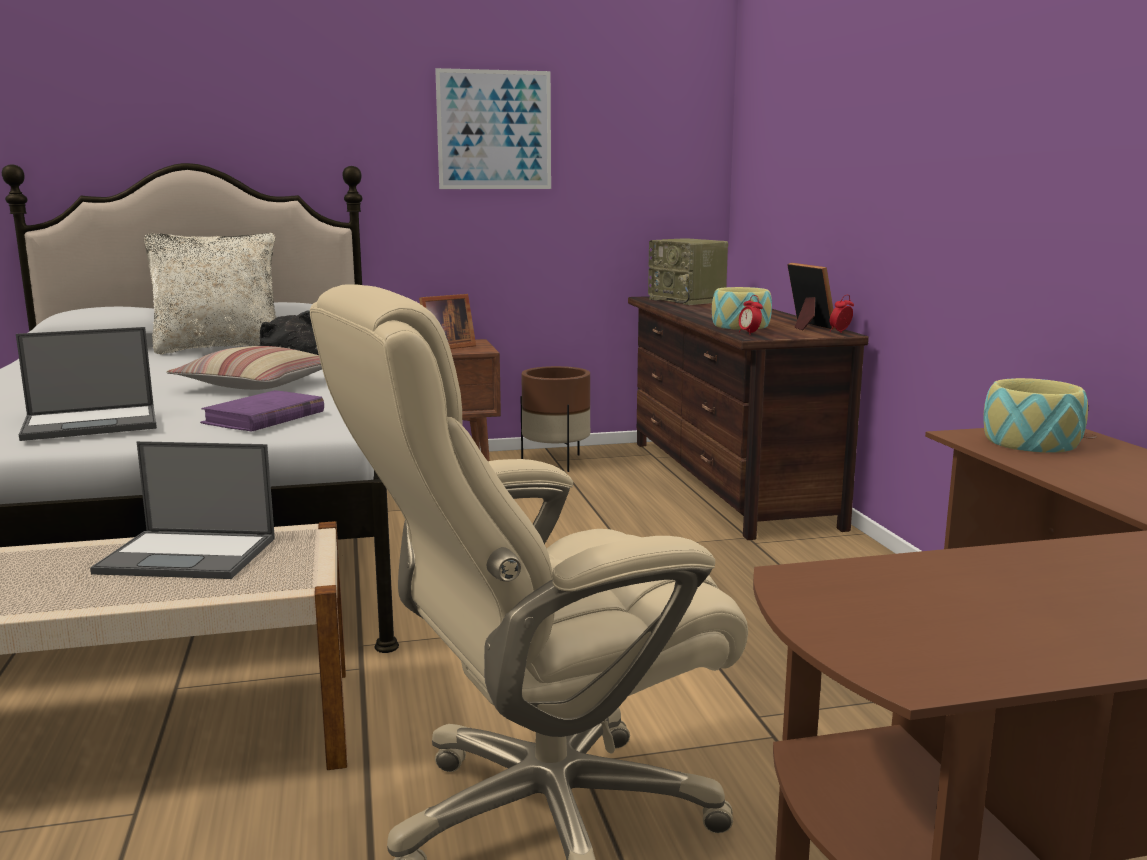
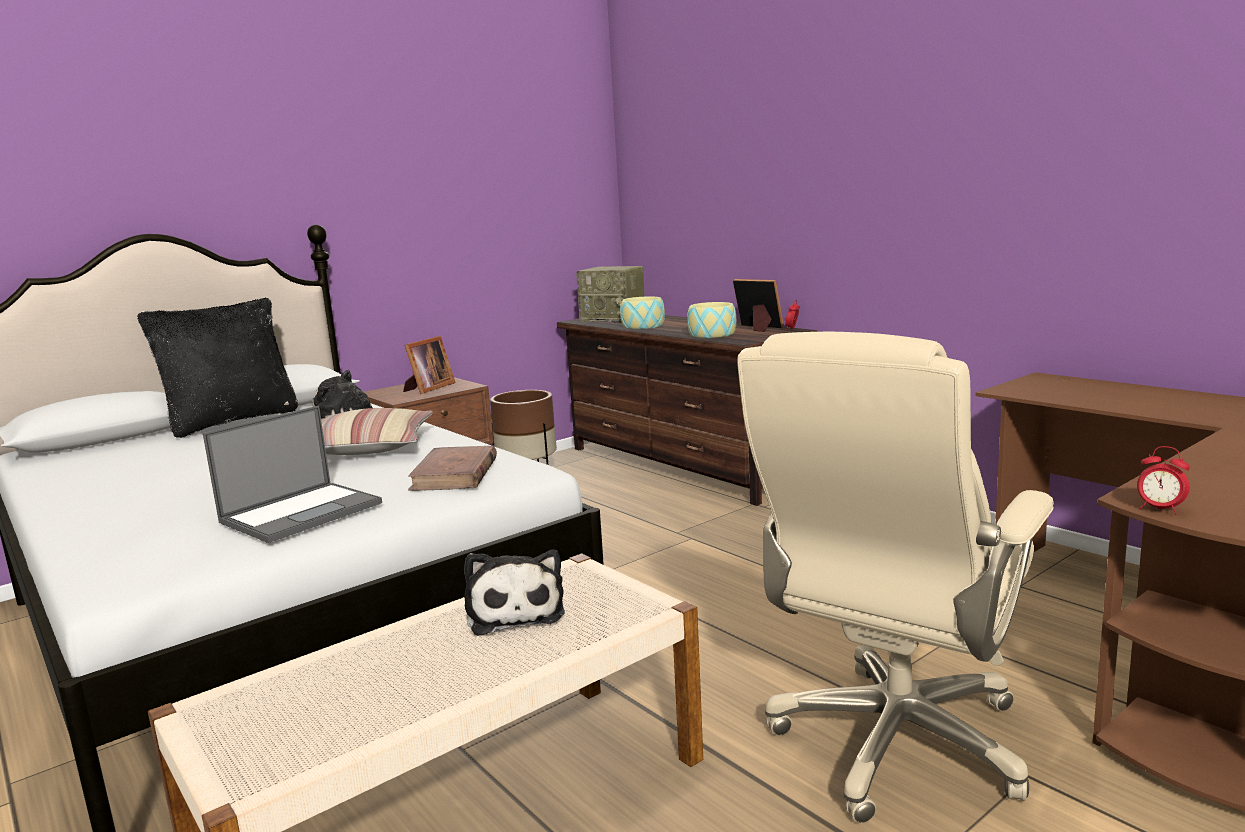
camera: 25 degrees left, 0 degrees up
(190, 555) = (515, 612): laptop -> plush toy
(220, 349) = (234, 423): beige pillow -> black pillow
(264, 418) = (455, 474): purple book -> brown book
(494, 130) = (434, 182): picture -> none
(749, 333) = (735, 339): alarm clock -> alarm clock (1159, 509)
(1031, 442) = (1047, 388): bowl -> bowl (643, 326)

